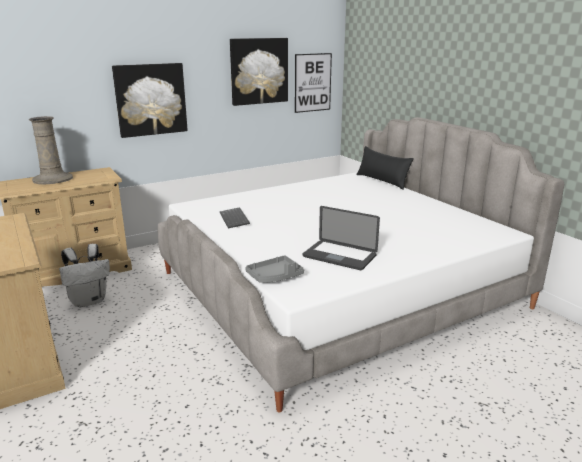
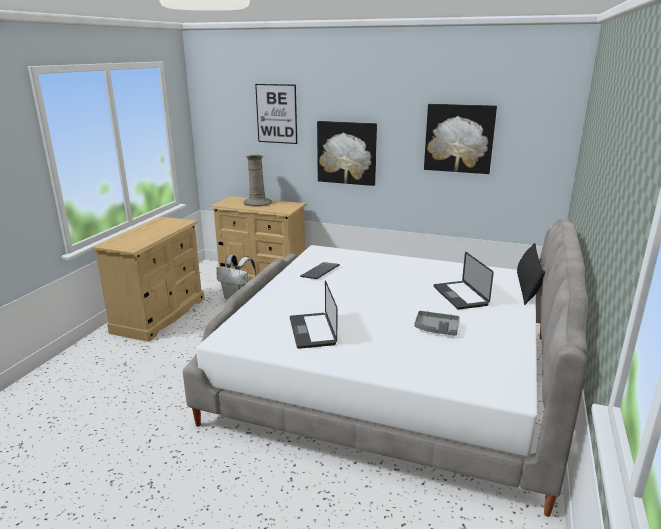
camera: 50 degrees right, 0 degrees up
(275, 276) = (241, 321): grey tray -> grey tray (436, 329)
(312, 82) = (528, 158): picture -> picture (276, 114)
(362, 198) = (460, 296): none -> laptop

